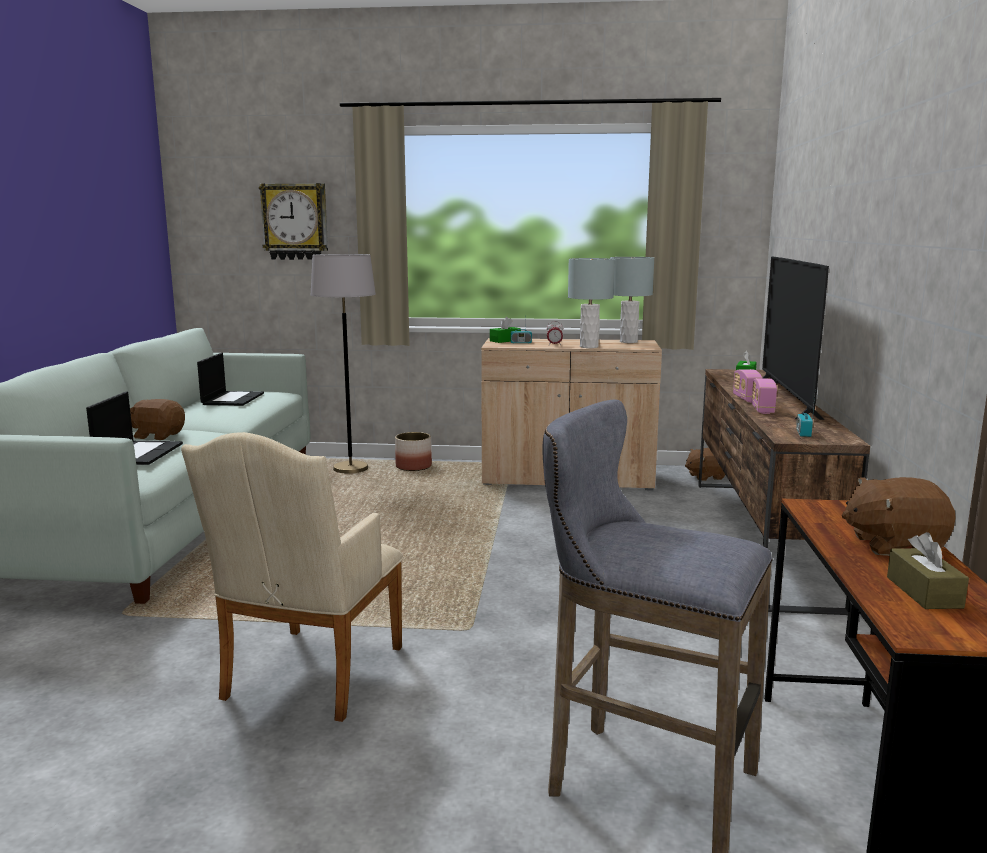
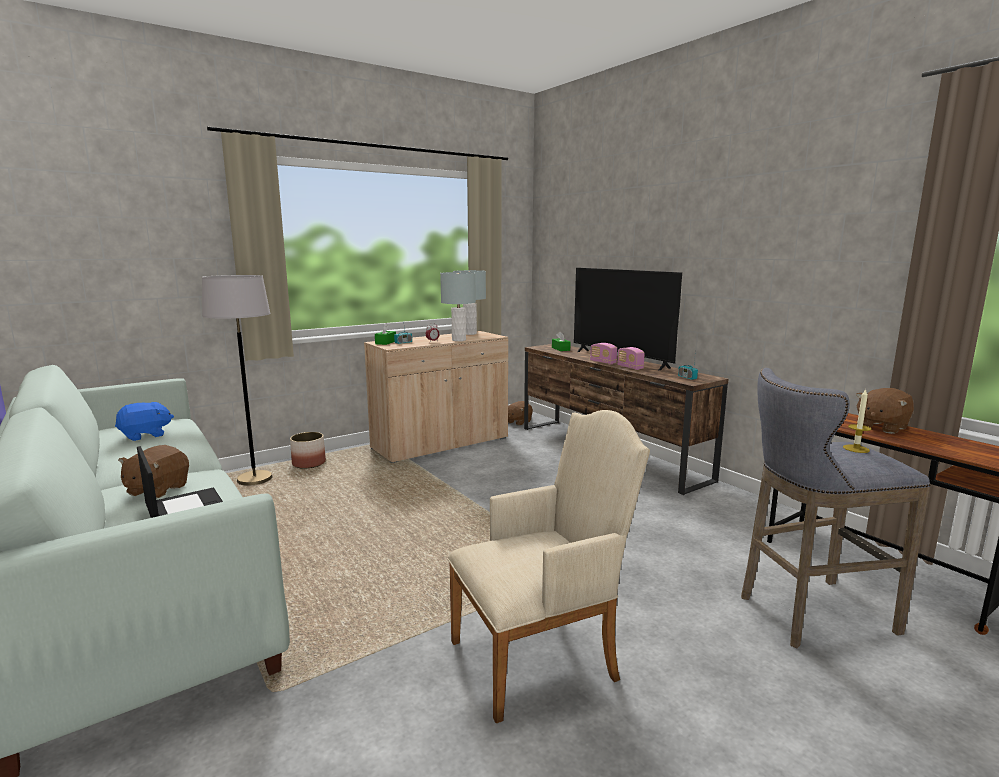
camera: 40 degrees left, 0 degrees up
(158, 436) = (157, 490): brown plush toy -> brown plush toy turned 45 degrees counterclockwise
(232, 399) = (145, 435): laptop -> blue plush toy
(295, 222) = (155, 244): wall clock -> none
(308, 678) = (542, 656): beige armchair -> beige armchair turned 90 degrees counterclockwise
(697, 542) = (856, 449): none -> candle
(924, 592) = (951, 445): brown tissue box -> none

